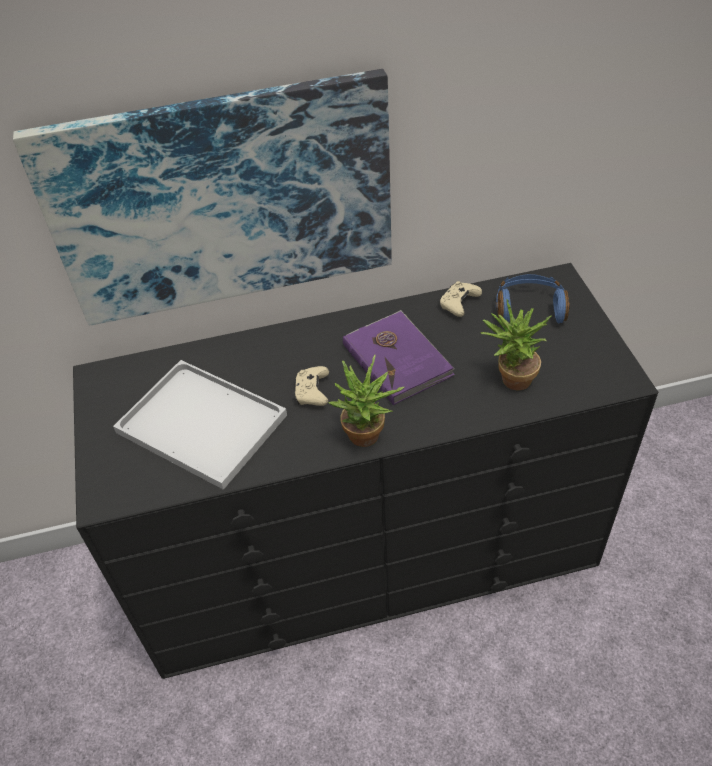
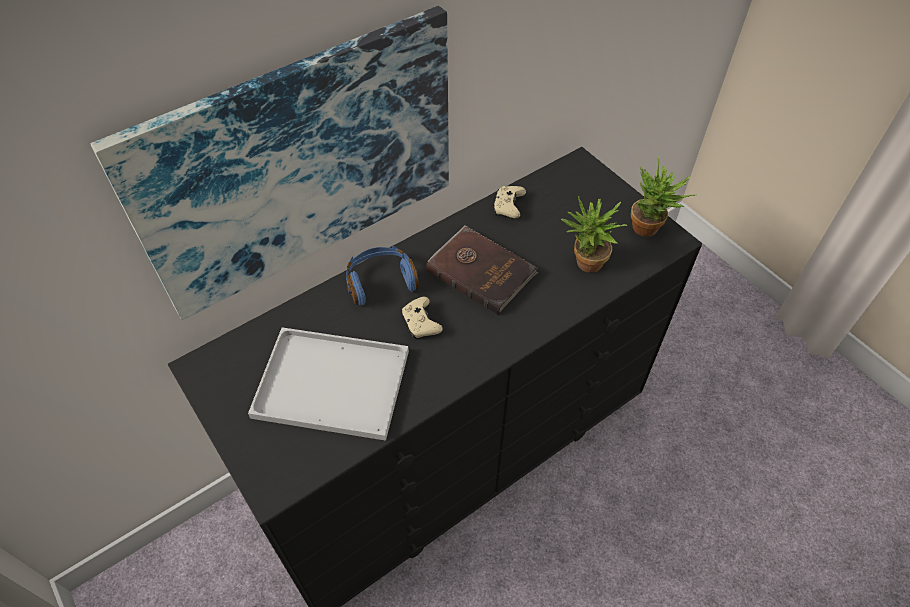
camera: 25 degrees left, 5 degrees up
(368, 439) = (492, 352): potted plant -> potted plant (650, 230)
(398, 359) = (481, 271): purple book -> brown book
(529, 308) = (568, 195): blue headphones -> blue headphones (380, 281)

